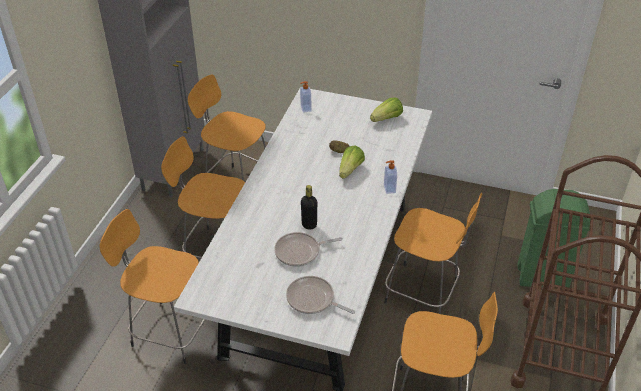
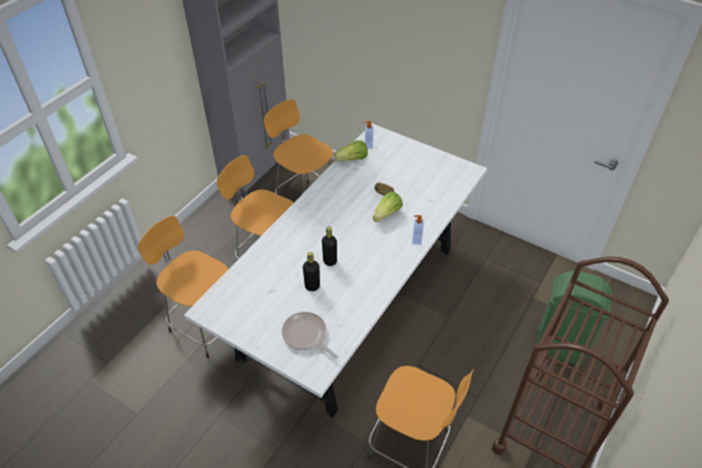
camera: 15 degrees right, 5 degrees up
(300, 252) = (312, 286): frying pan -> black bottle
(387, 119) = (440, 169): lettuce -> lettuce (352, 159)
(424, 293) = (439, 339): orange stool -> none

